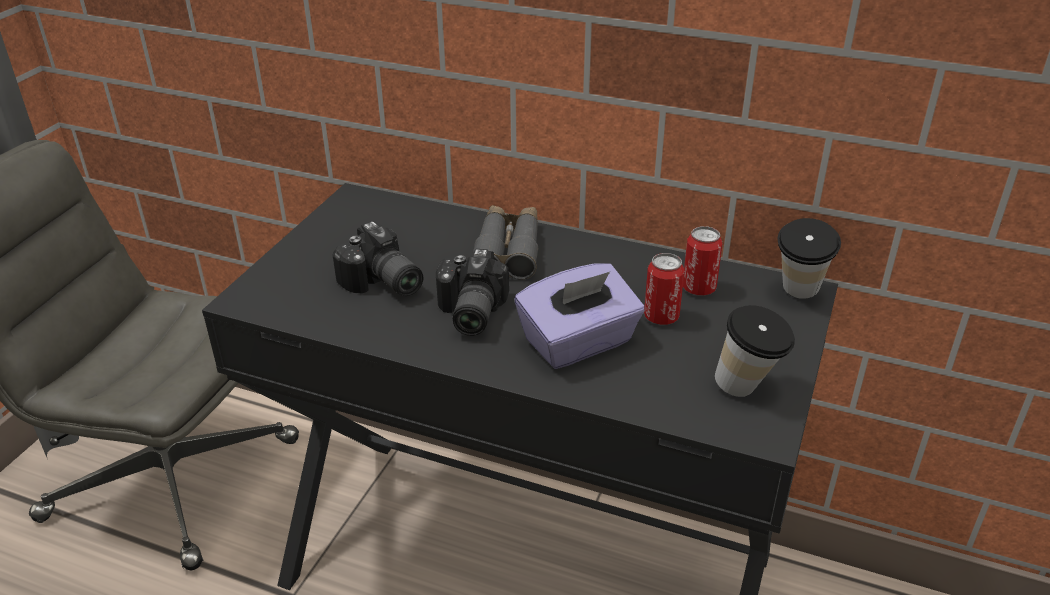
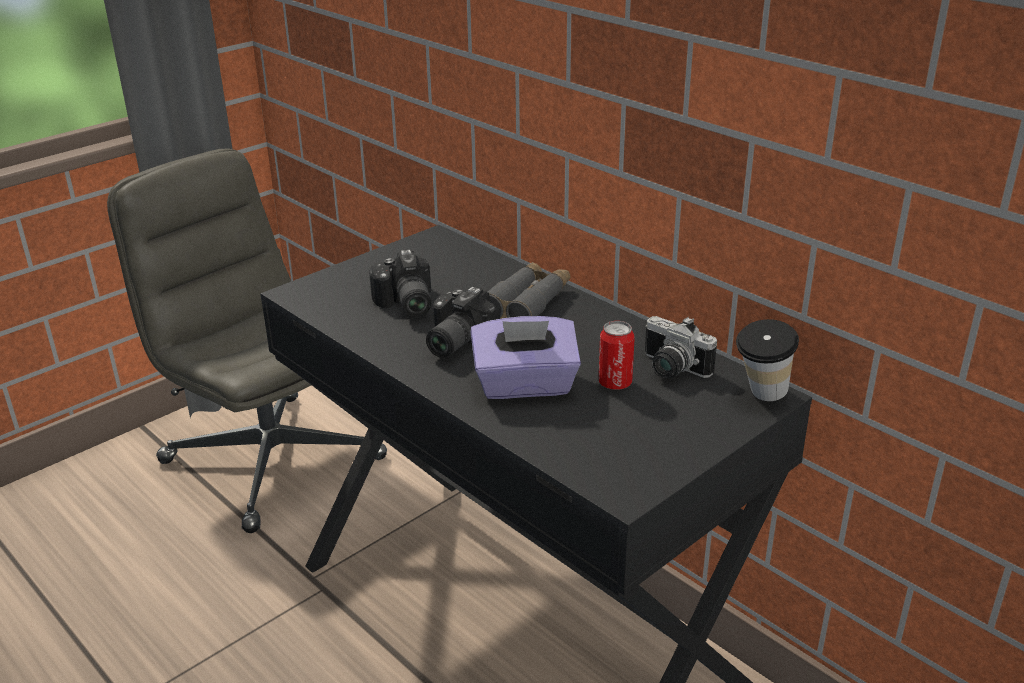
camera: 25 degrees right, 5 degrees down
(699, 288) = (670, 369): can -> camera
(748, 389) = (641, 457): cup -> none

